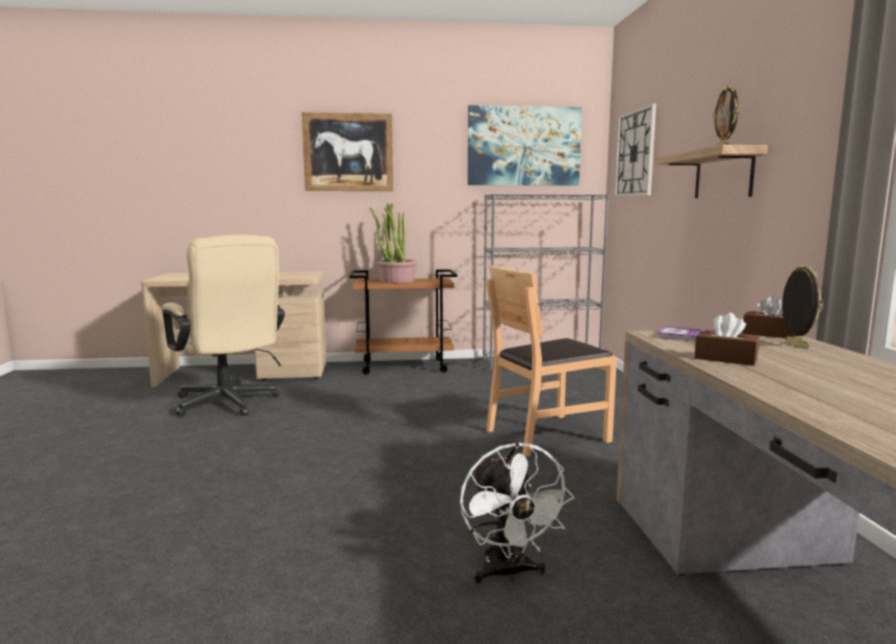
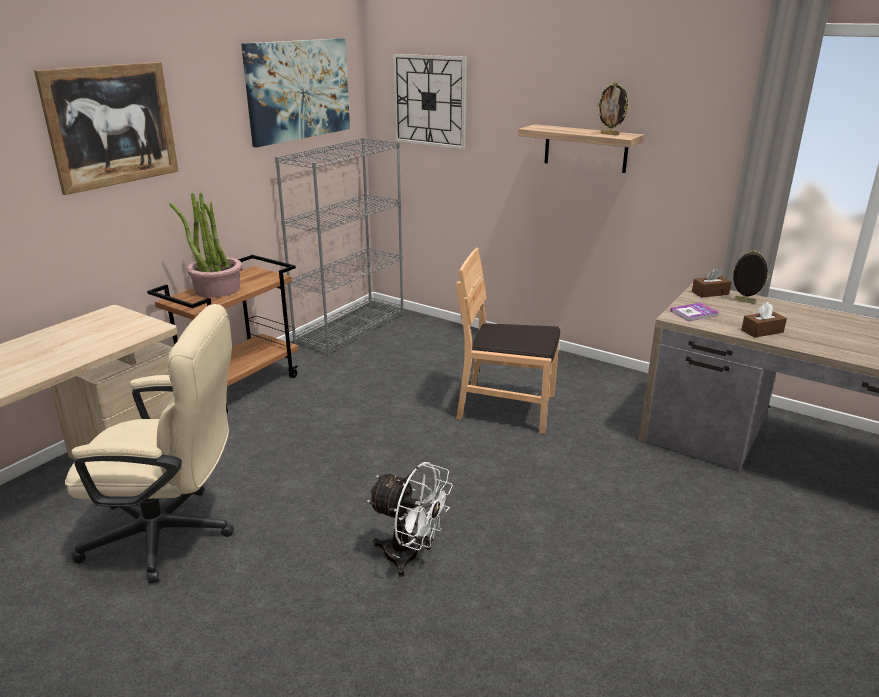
camera: 50 degrees left, 15 degrees up
(508, 573) = (691, 526): white fan -> white fan (410, 557)
(546, 435) = (507, 408): brown chair -> brown chair turned 90 degrees clockwise

